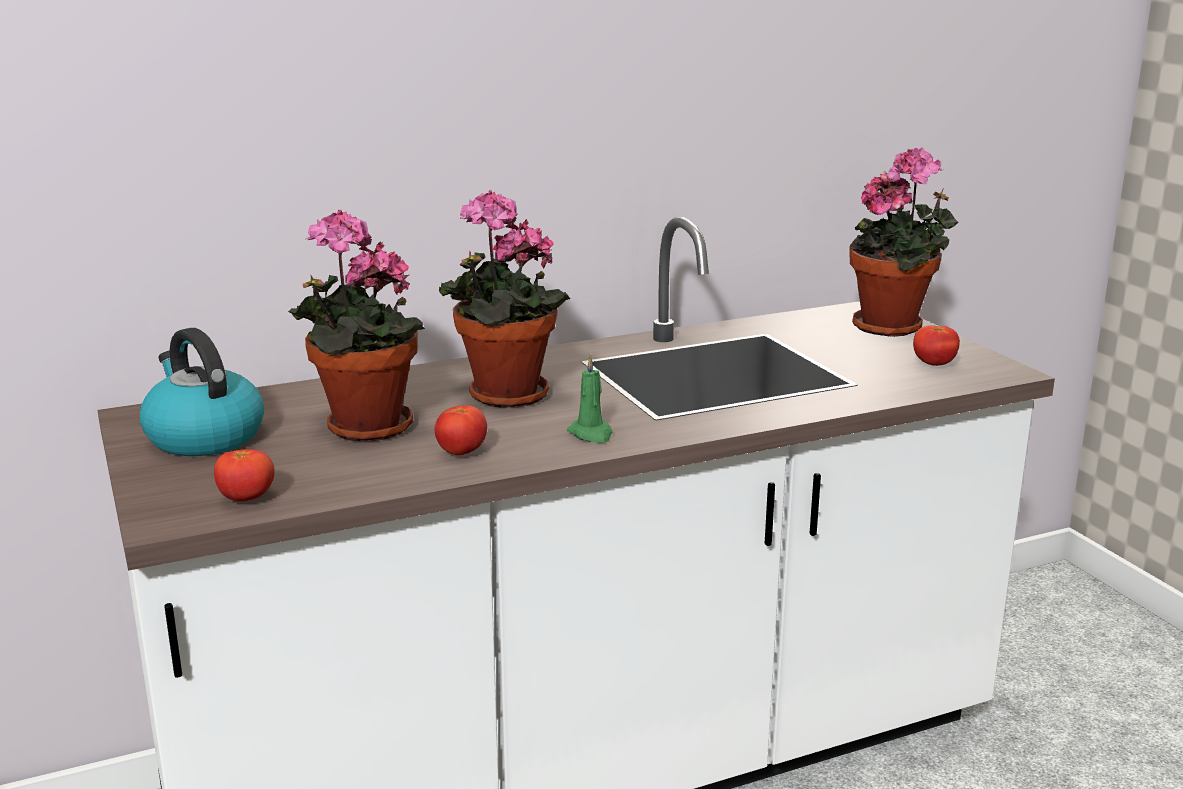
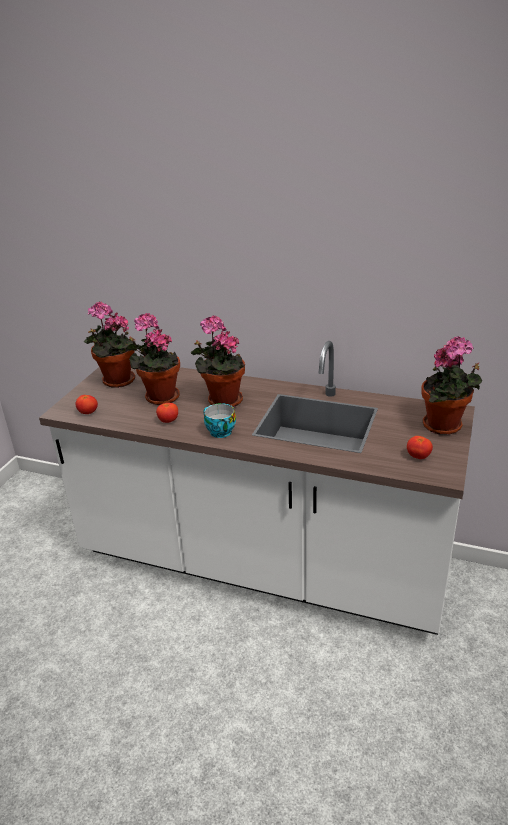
camera: 45 degrees right, 10 degrees up
(203, 437) = (116, 381): kettle -> potted plant
(591, 434) = (219, 432): green candle -> cup

